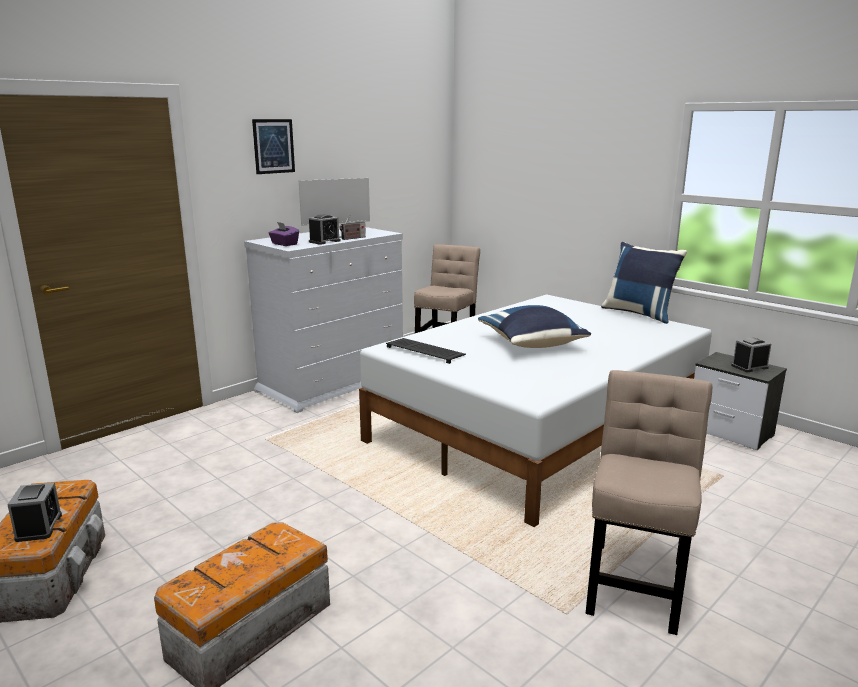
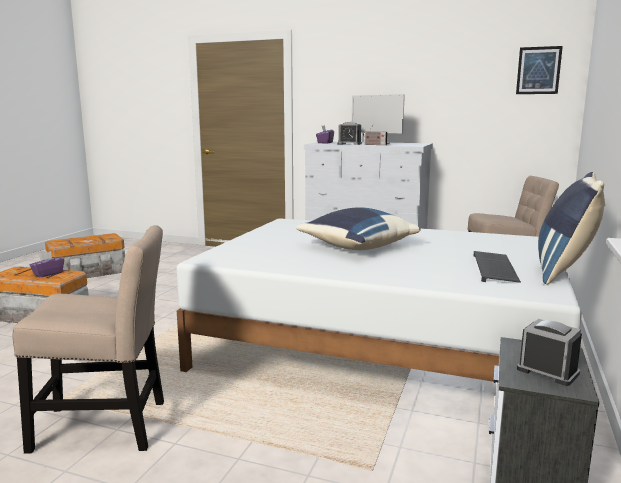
camera: 65 degrees right, 5 degrees down
(39, 527) = (72, 241): alarm clock -> none
(257, 553) = (48, 274): none -> purple tissue box
(273, 146) = (359, 71): picture -> picture (538, 70)
(426, 351) = (291, 228): keyboard -> keyboard (495, 269)

